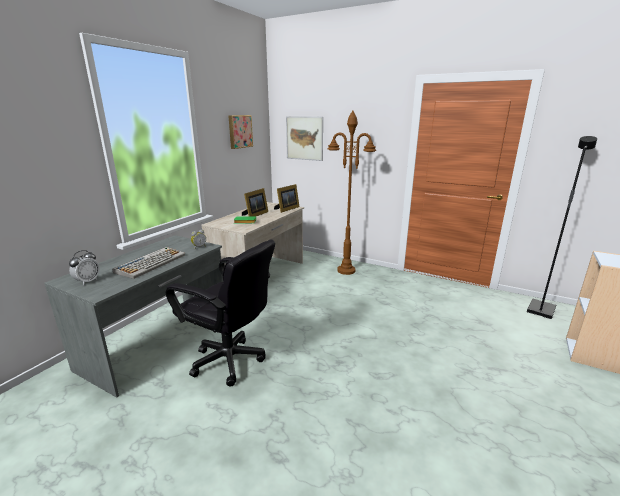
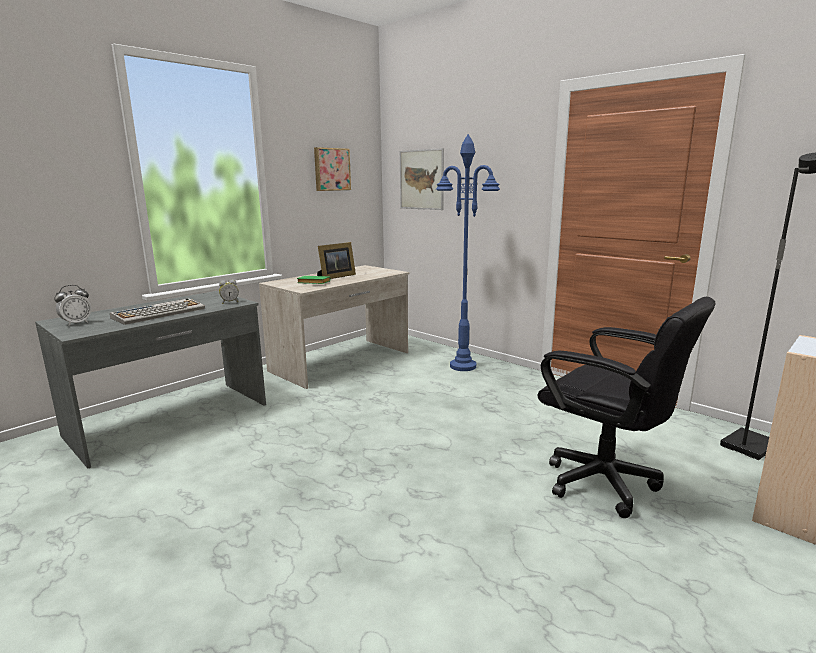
camera: 15 degrees right, 5 degrees down
(232, 362) = (238, 451): black office chair -> black office chair (608, 486)
(286, 209) = (383, 273): picture frame -> none
(346, 270) = (463, 366): brown floor lamp -> blue floor lamp

